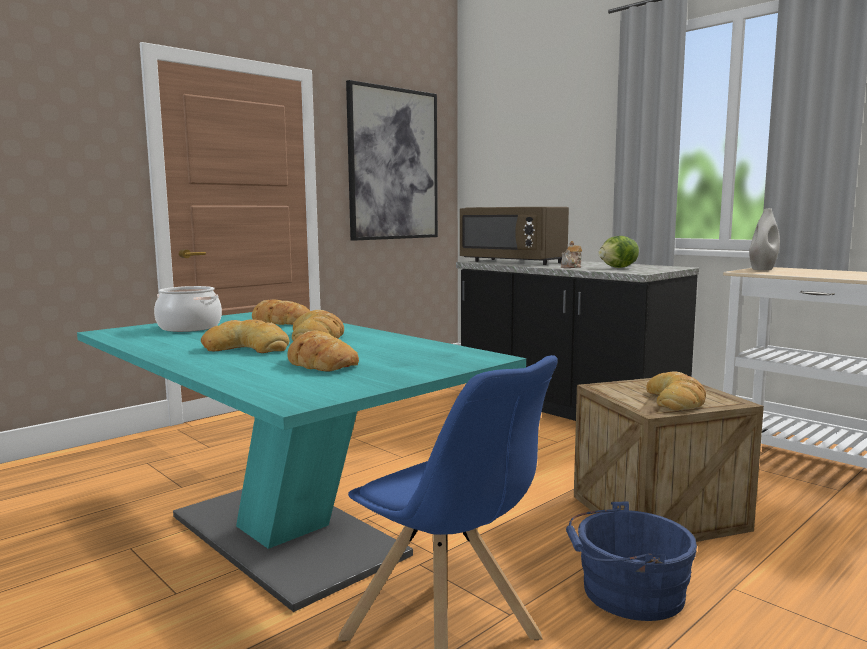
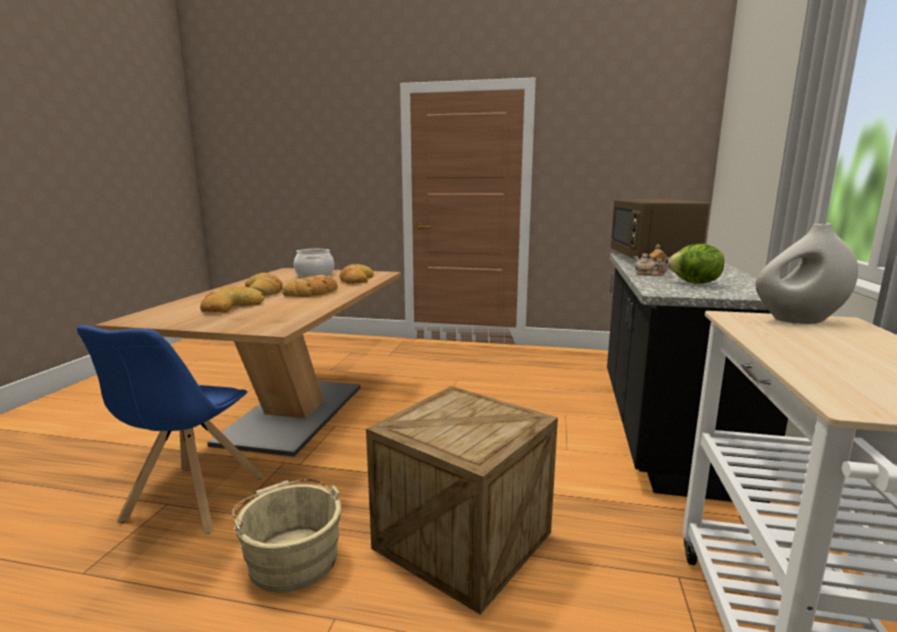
camera: 55 degrees right, 5 degrees up
(285, 535) = (293, 413): turquoise dining table -> brown dining table
(393, 164) = (621, 154): picture -> none
(626, 592) = (291, 556): blue bucket -> beige bucket
(676, 399) = (449, 430): bread -> none

